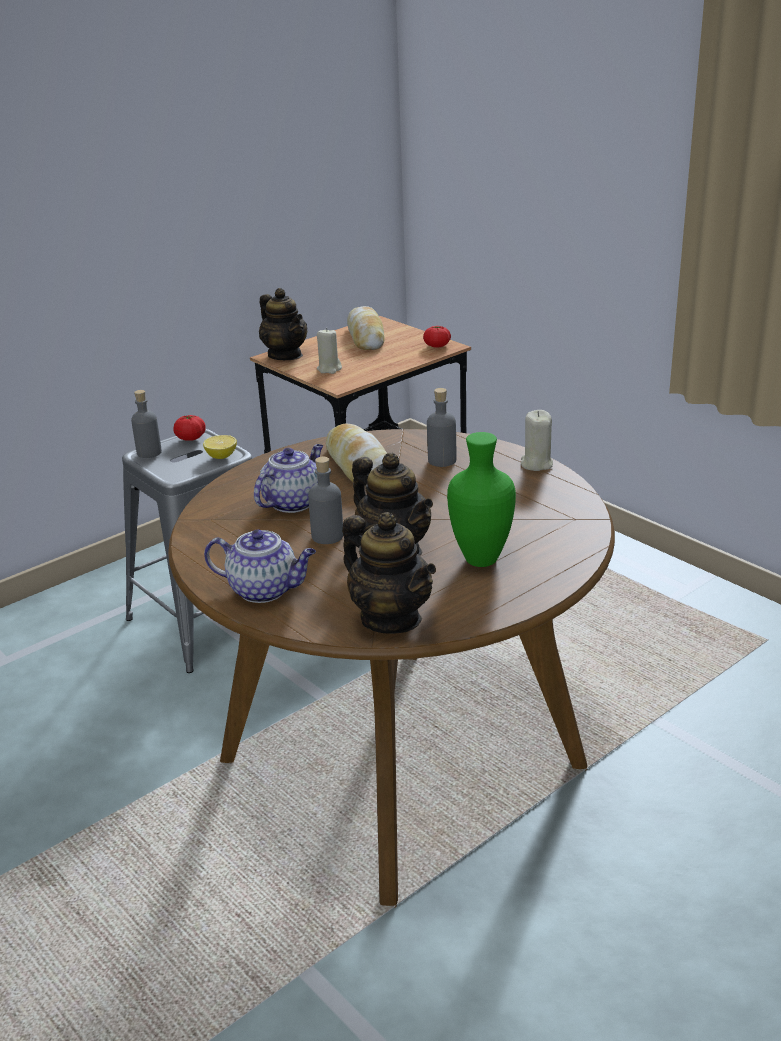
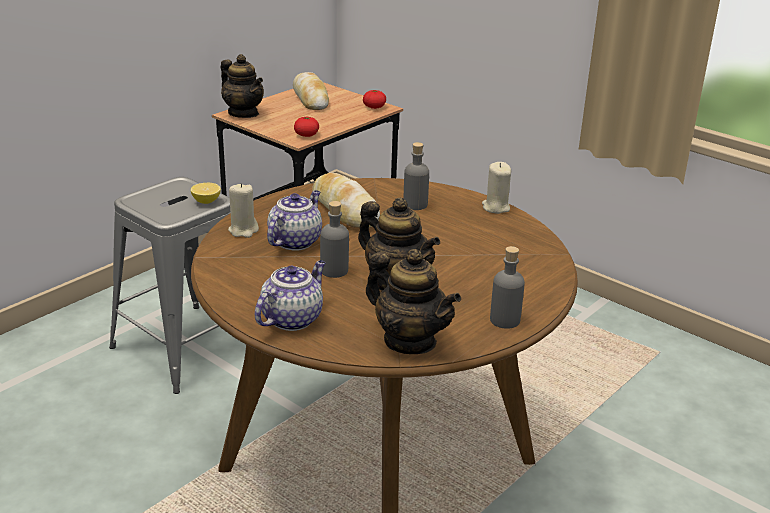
camera: 10 degrees left, 0 degrees up
(149, 452) = (139, 198): grey bottle -> grey bottle (504, 320)
(191, 438) = (174, 185): tomato -> tomato (306, 135)
(265, 590) = (292, 318): teapot -> teapot turned 60 degrees counterclockwise
(329, 369) = (285, 126): beige candle -> beige candle (243, 230)
(483, 559) = (474, 288): green vase -> none

